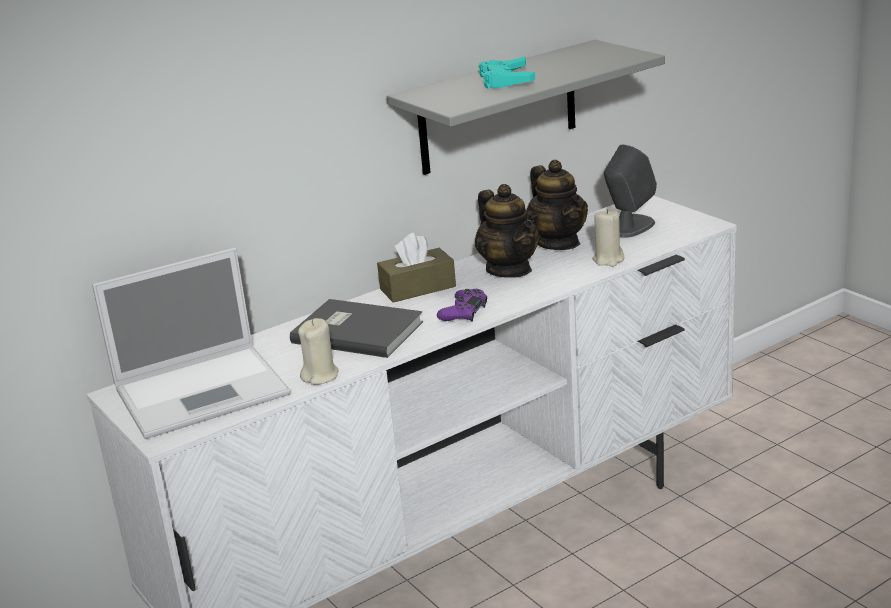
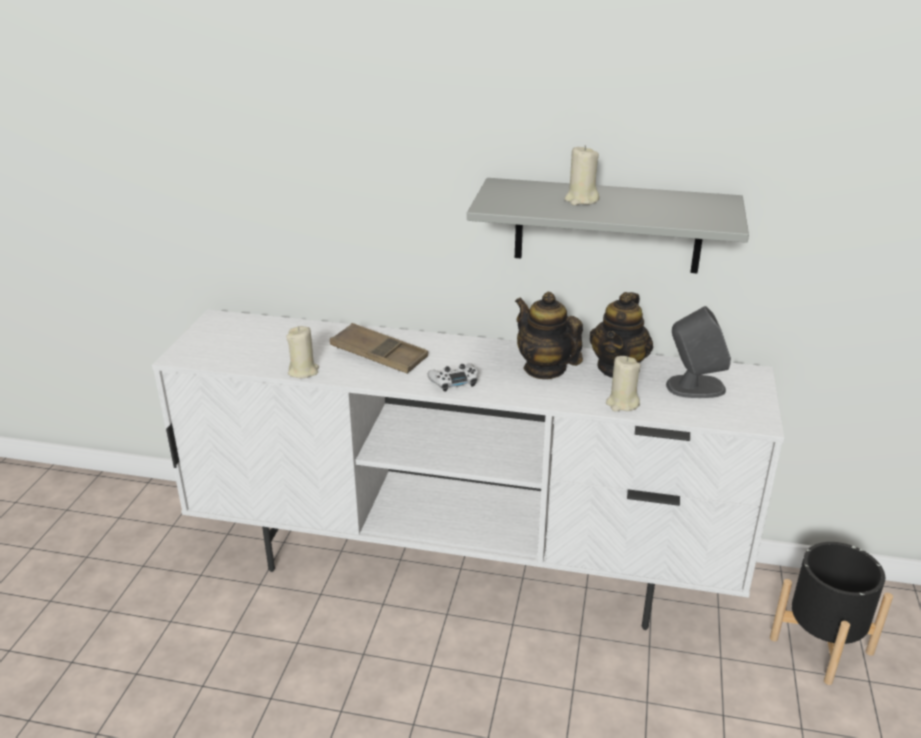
camera: 45 degrees right, 5 degrees up
(204, 390) = (245, 342): laptop -> none
(357, 331) = (379, 355): grey book -> brown tray
(417, 288) = (468, 347): brown tissue box -> none
(463, 312) = (454, 381): purple game controller -> white game controller
(506, 79) = (581, 200): turquoise game controller -> beige candle
(509, 269) = (545, 369): teapot -> teapot turned 120 degrees clockwise
(769, 420) = (820, 645): none -> black planter

